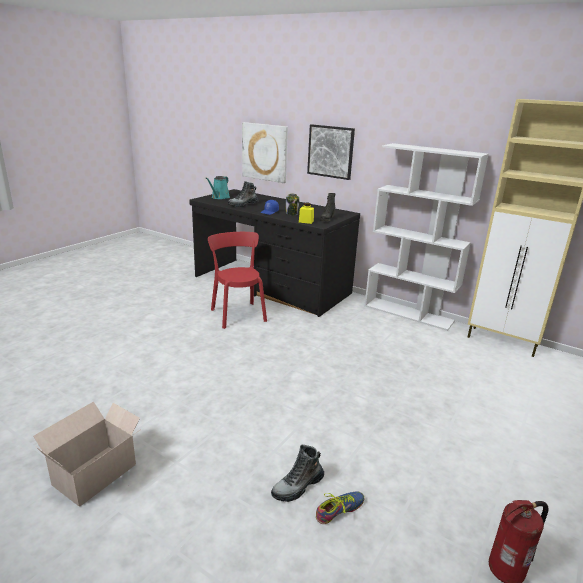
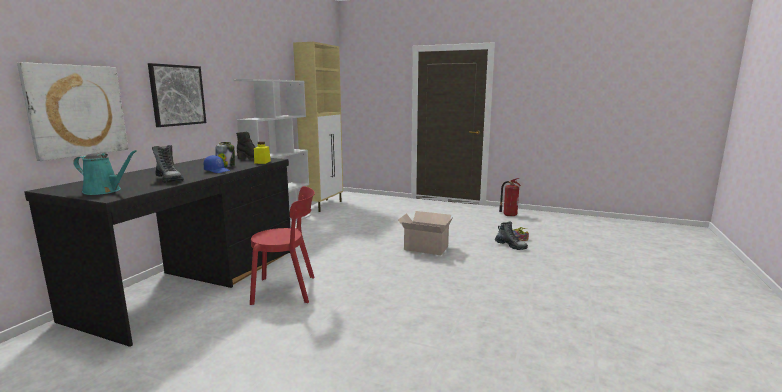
camera: 100 degrees left, 10 degrees down
(97, 473) = (576, 301): cardboard box -> cardboard box (425, 248)
(237, 314) = (288, 290): red chair -> red chair turned 150 degrees counterclockwise

